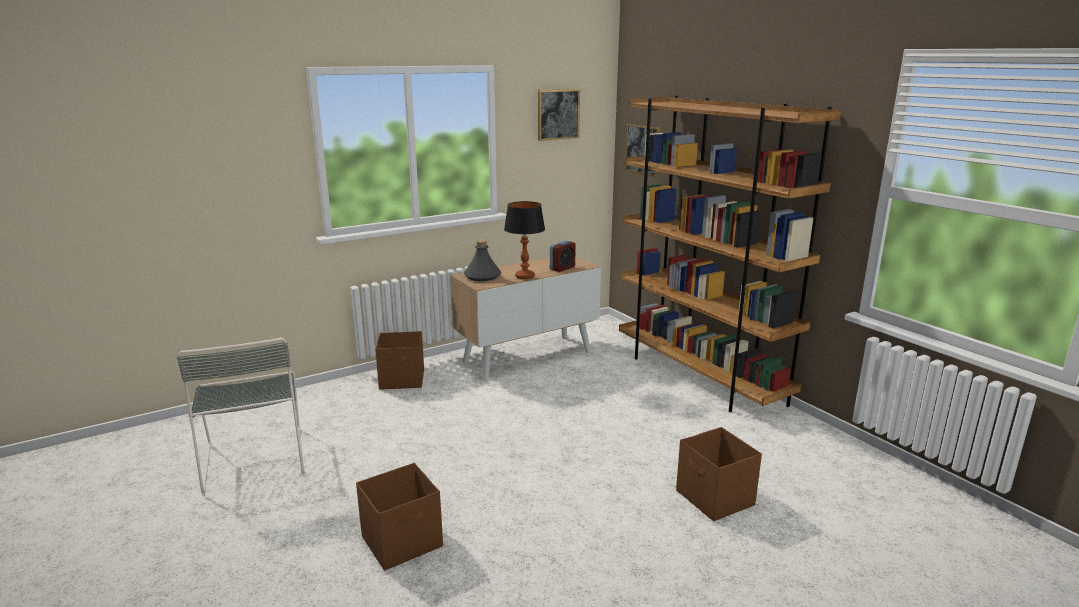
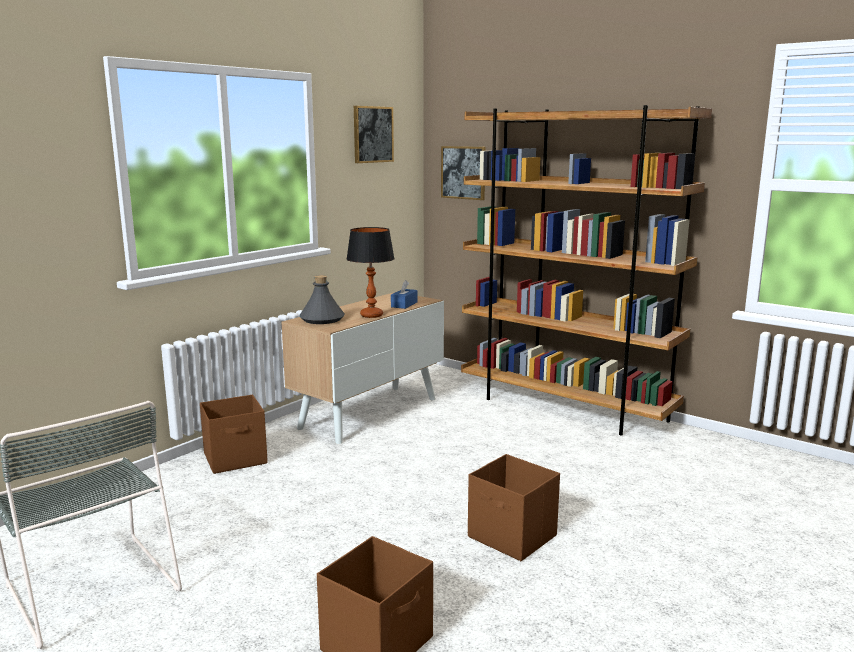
camera: 20 degrees left, 5 degrees down
(562, 268) = (404, 304): alarm clock -> blue tissue box
(715, 499) = (678, 519): brown storage box -> brown storage box (512, 537)

